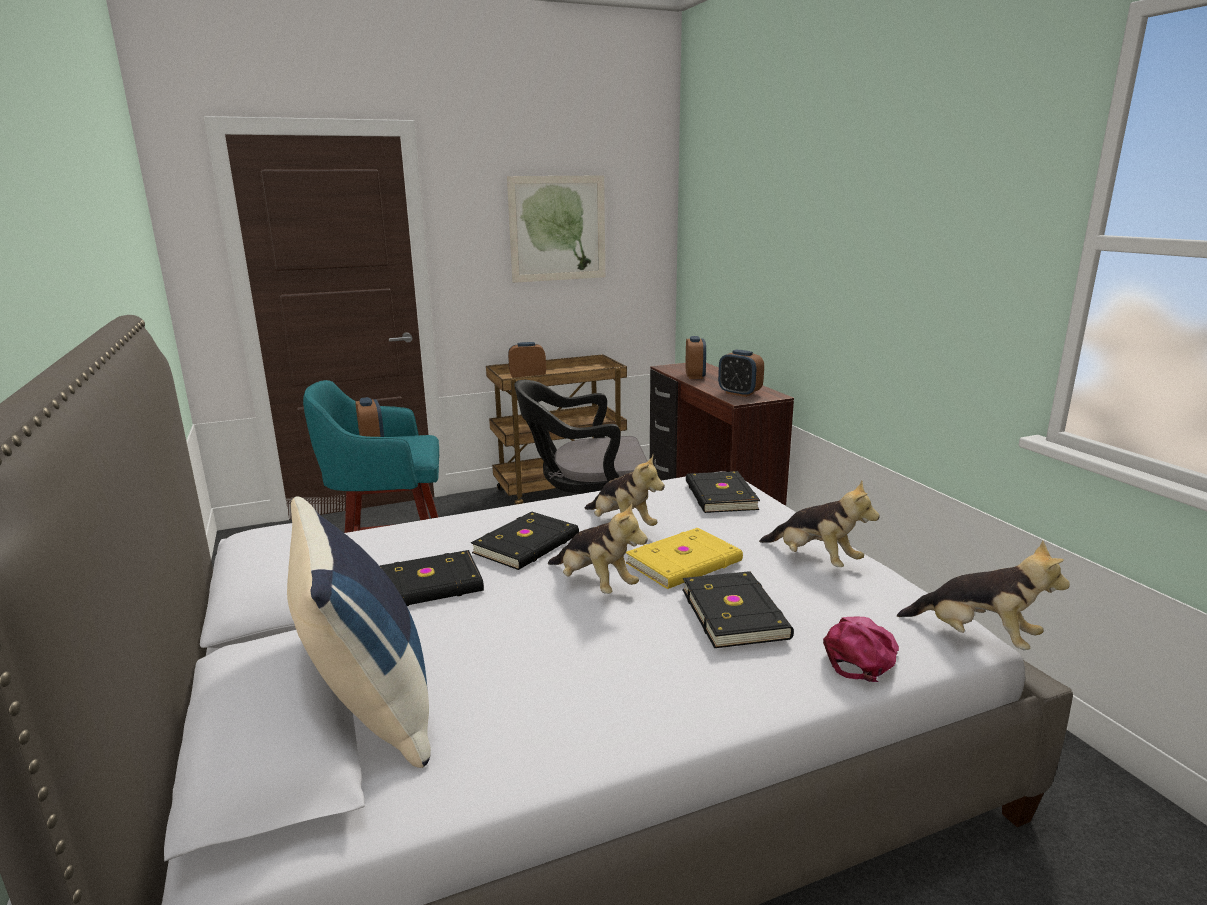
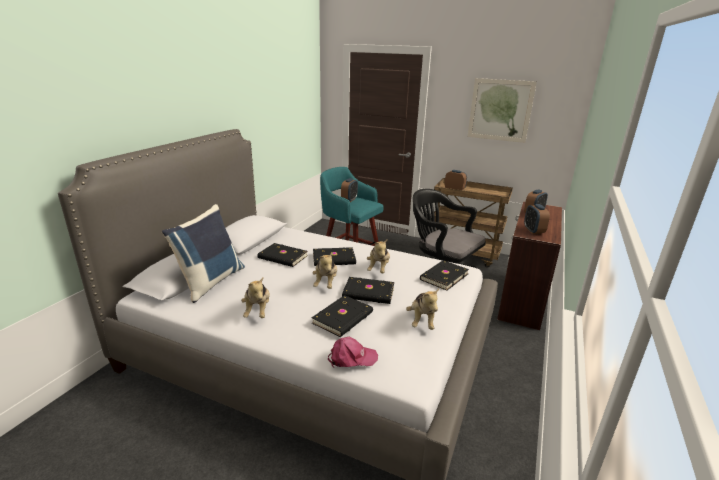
camera: 45 degrees right, 5 degrees up
(685, 563) = (368, 293): yellow book -> black book
(976, 637) = (413, 386): plush toy -> plush toy (257, 311)

